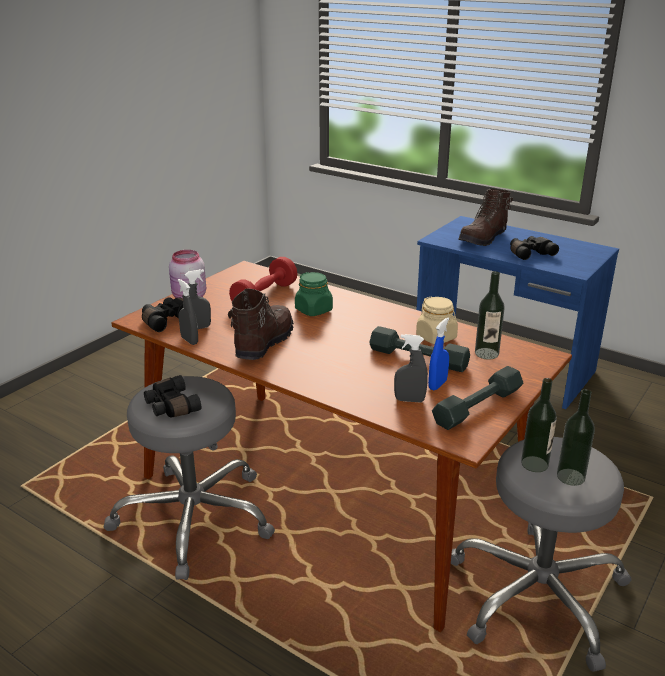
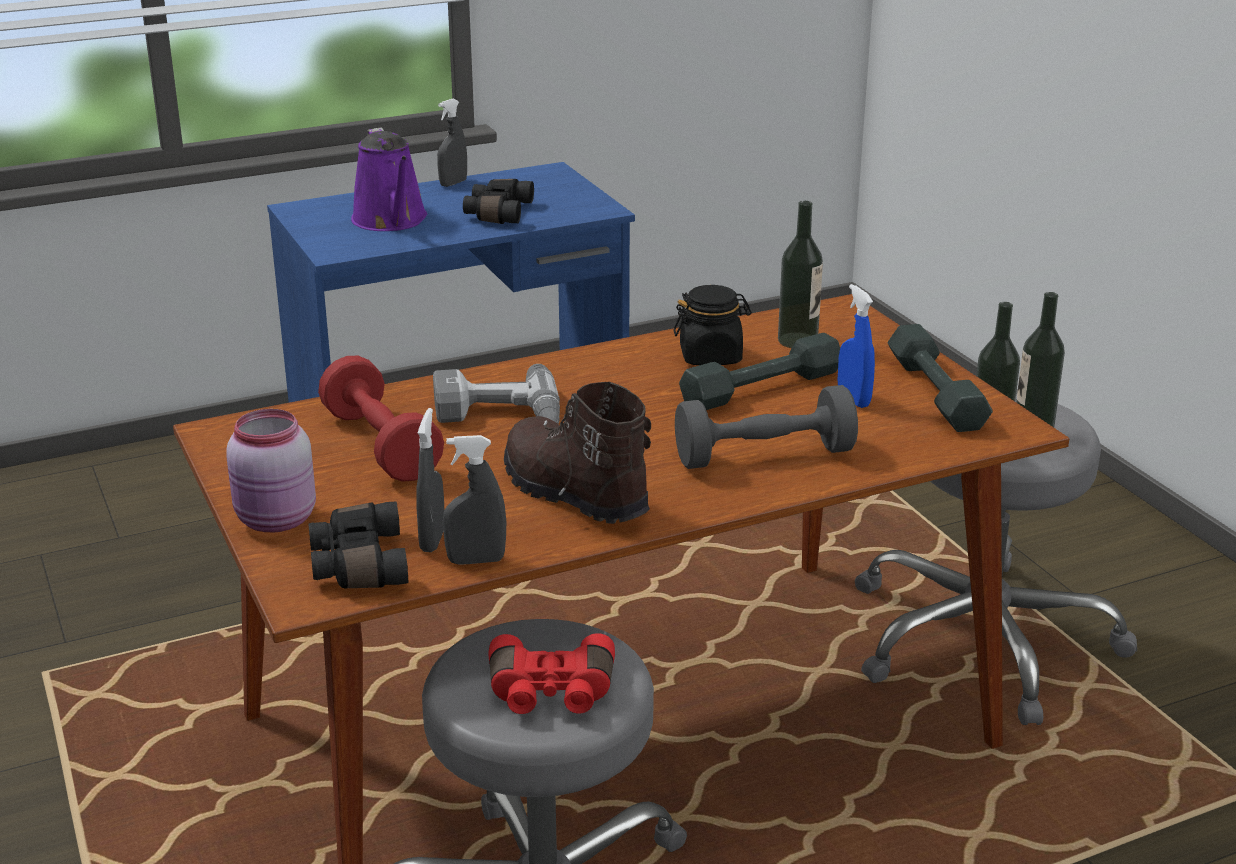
camera: 60 degrees left, 0 degrees up
(170, 406) = (551, 693): black binoculars -> red binoculars
(314, 310) = (498, 418): green jar -> power drill
(346, 376) = (764, 456): none -> grey dumbbell
(409, 400) = (878, 431): grey spray bottle -> grey spray bottle (453, 183)
(436, 337) = (711, 356): beige jar -> black jar
(484, 238) = (391, 221): brown boot -> purple watering can

